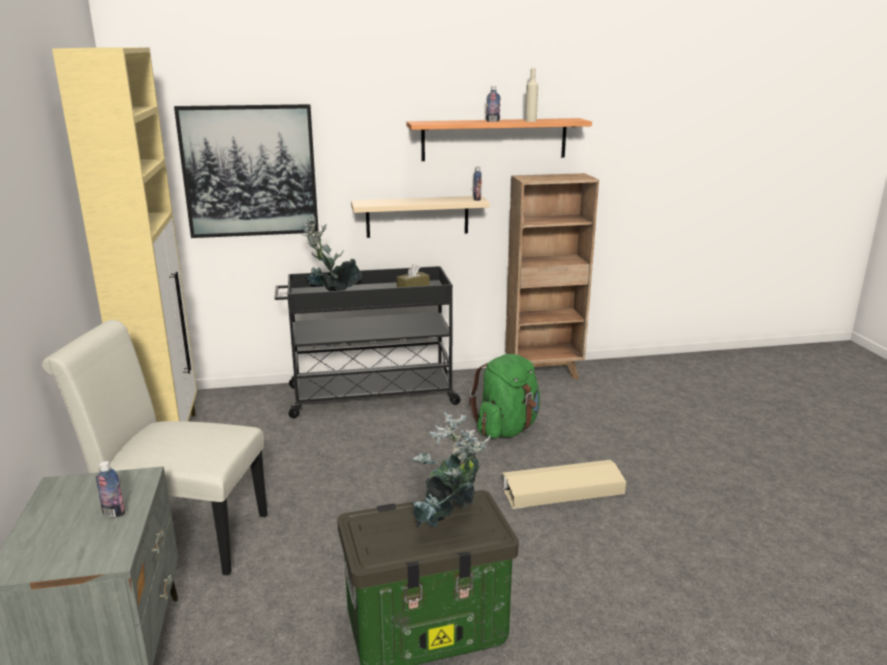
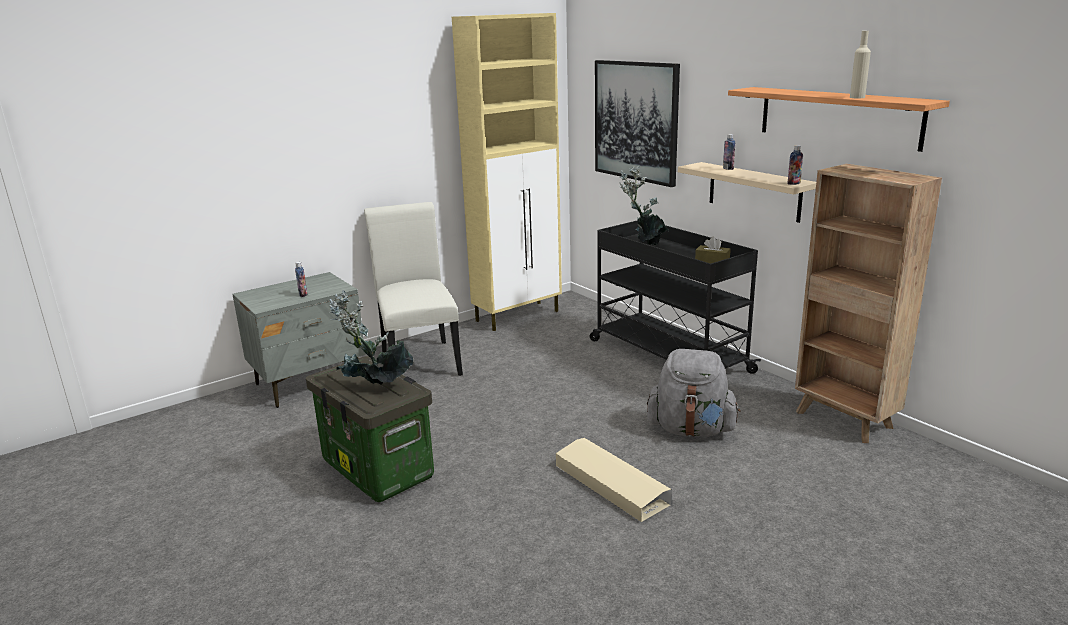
camera: 65 degrees right, 0 degrees up
(492, 121) = (820, 94): bottle -> bottle (728, 168)
(506, 429) = (691, 430): green backpack -> grey backpack

